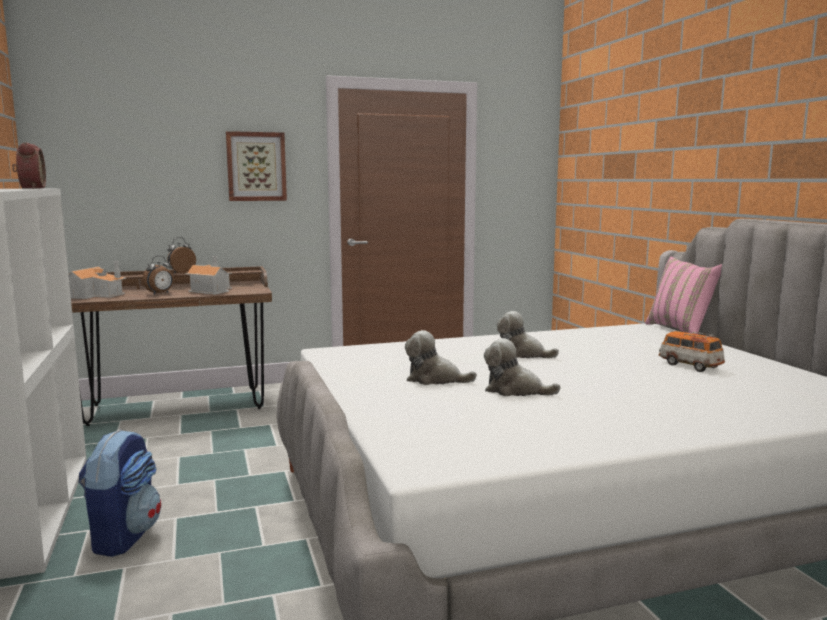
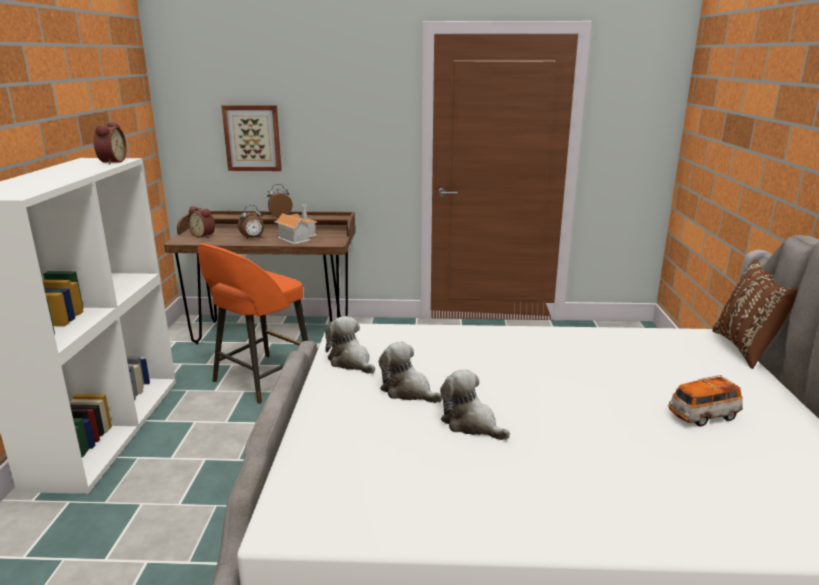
camera: 20 degrees right, 10 degrees up
(97, 295) = (204, 235): toy house -> alarm clock
(123, 536) = (158, 470): backpack -> none
(192, 444) = (261, 379): none -> orange stool
(256, 166) = (351, 116): picture -> picture (252, 138)
(522, 354) = (527, 364): plush toy -> plush toy (351, 362)
(681, 330) = (747, 349): pink pillow -> brown pillow
(690, 366) = (703, 416): toy car -> toy car turned 90 degrees counterclockwise

